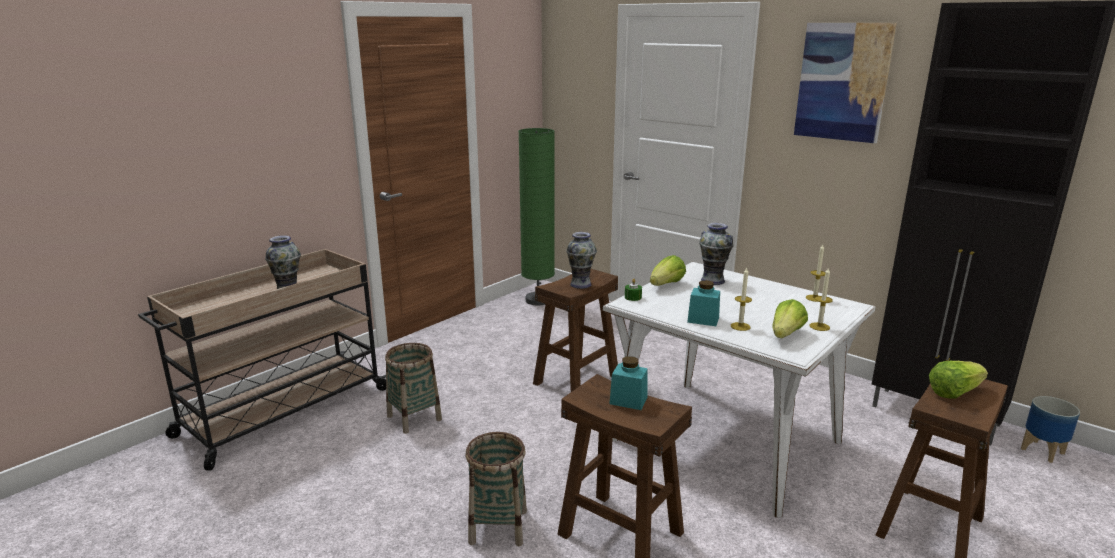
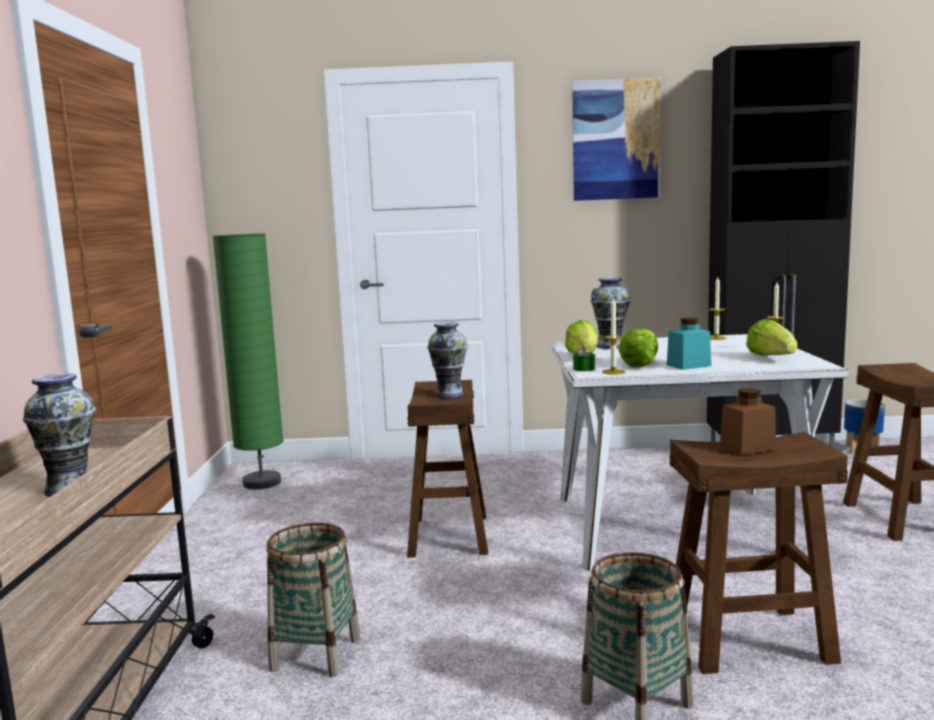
camera: 40 degrees left, 10 degrees down
(628, 400) = (747, 447): turquoise jar -> brown jar
(740, 326) = (727, 361): candle -> candle (613, 372)
(954, 392) = (902, 374): lettuce -> lettuce (641, 364)

